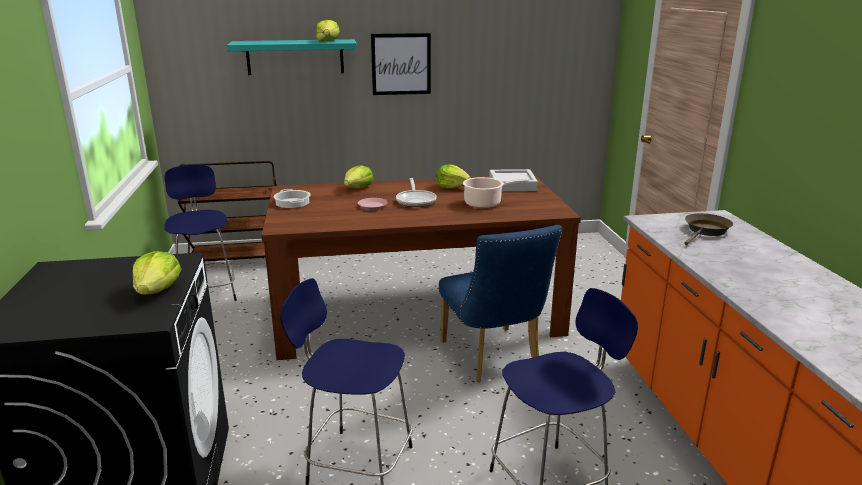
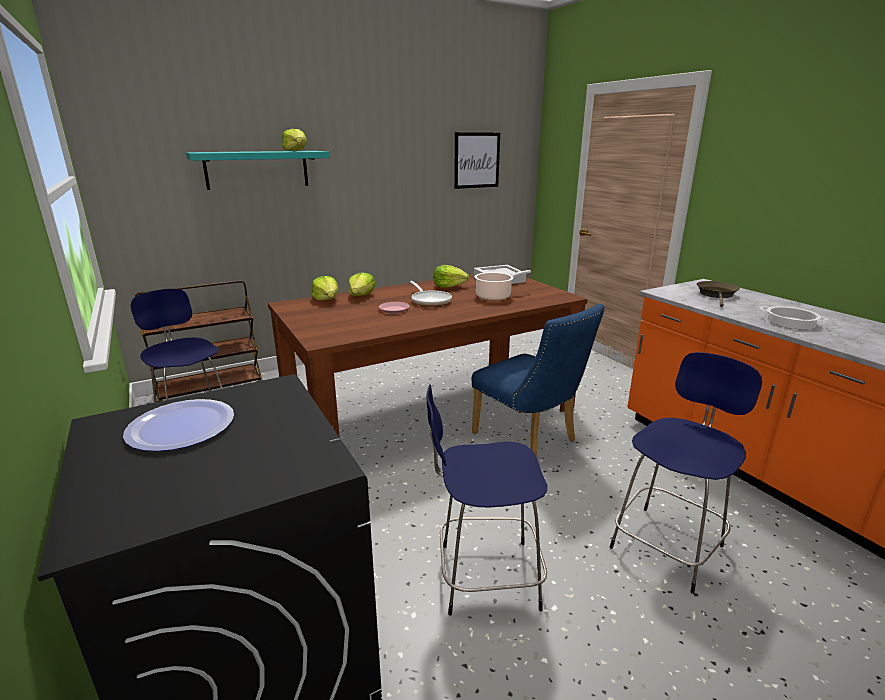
camera: 20 degrees left, 0 degrees up
(92, 278) = (181, 427): none -> plate
(157, 291) = (292, 427): lettuce -> lettuce (327, 300)
(293, 202) = (308, 316): cooking pot -> cooking pot (791, 322)
(401, 64) = (362, 175): picture -> picture (476, 160)

